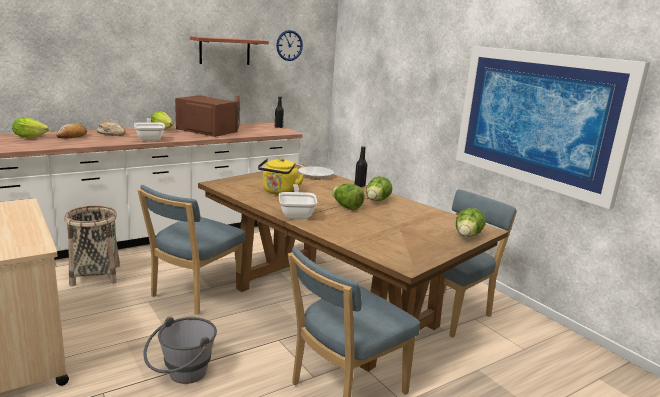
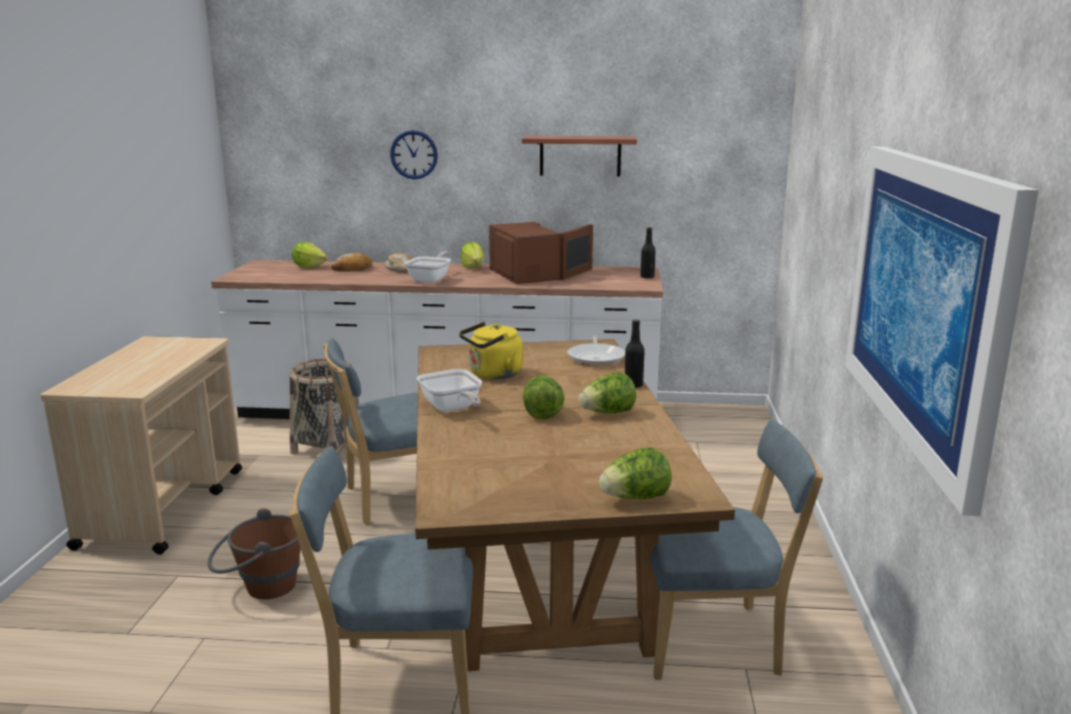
camera: 40 degrees right, 0 degrees up
(182, 376) = (260, 588): grey bucket -> brown bucket
(289, 45) = (694, 144): wall clock -> wall clock (414, 154)
(297, 214) = (452, 408): frying pan -> frying pan turned 120 degrees clockwise

